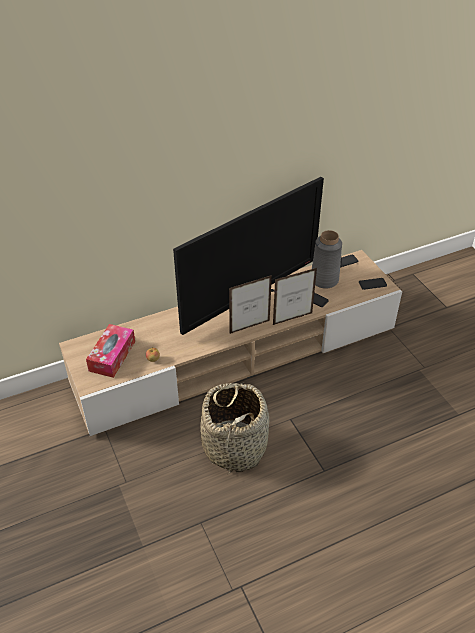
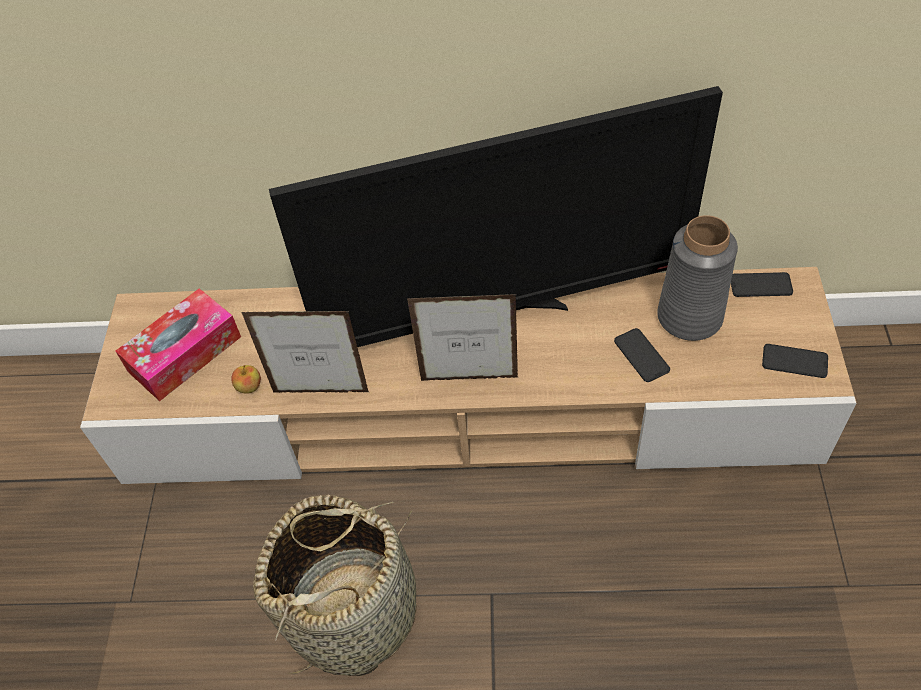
camera: 30 degrees right, 10 degrees up
(292, 319) = (567, 390): picture frame -> picture frame (321, 392)

